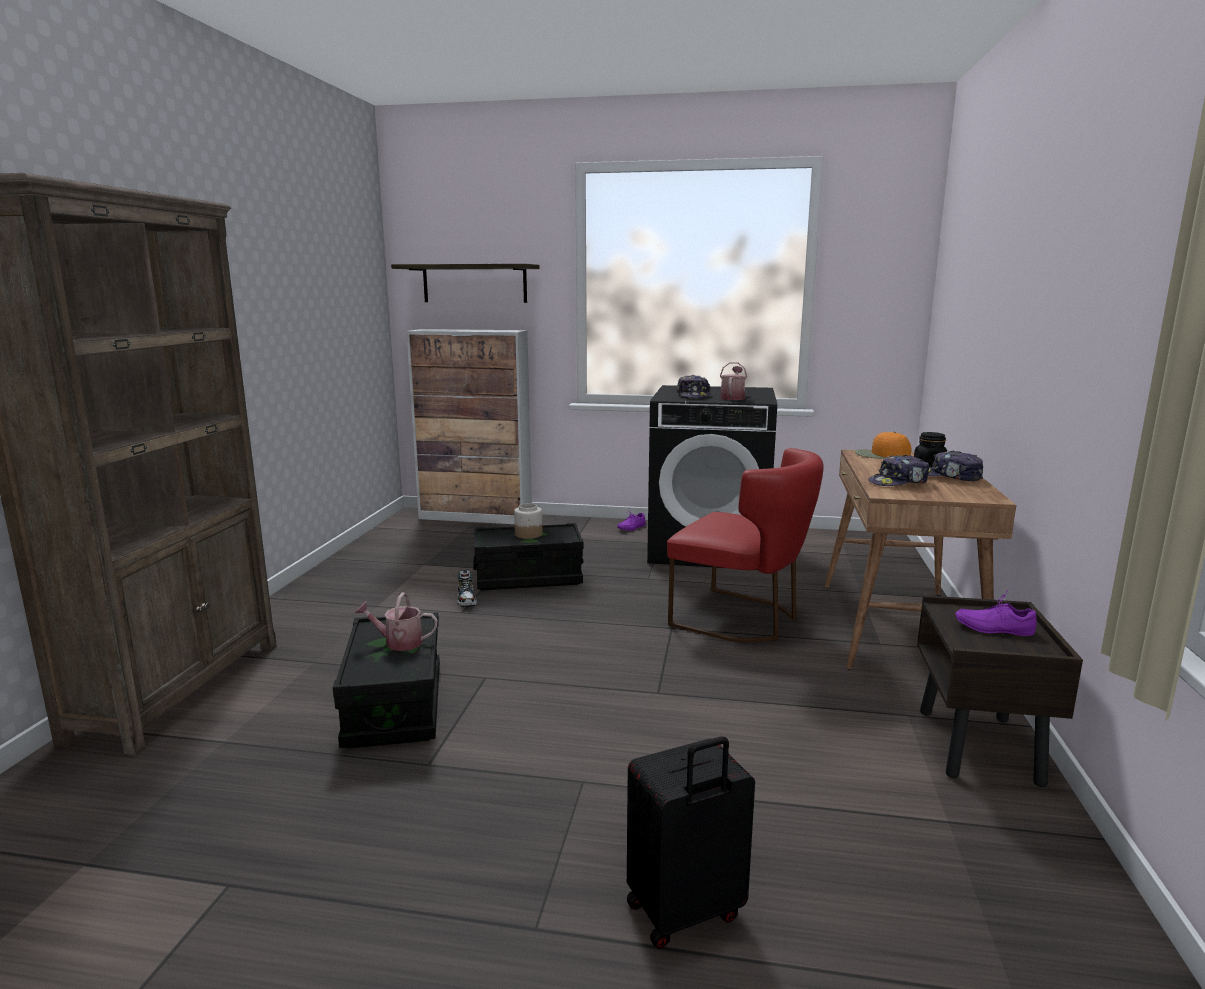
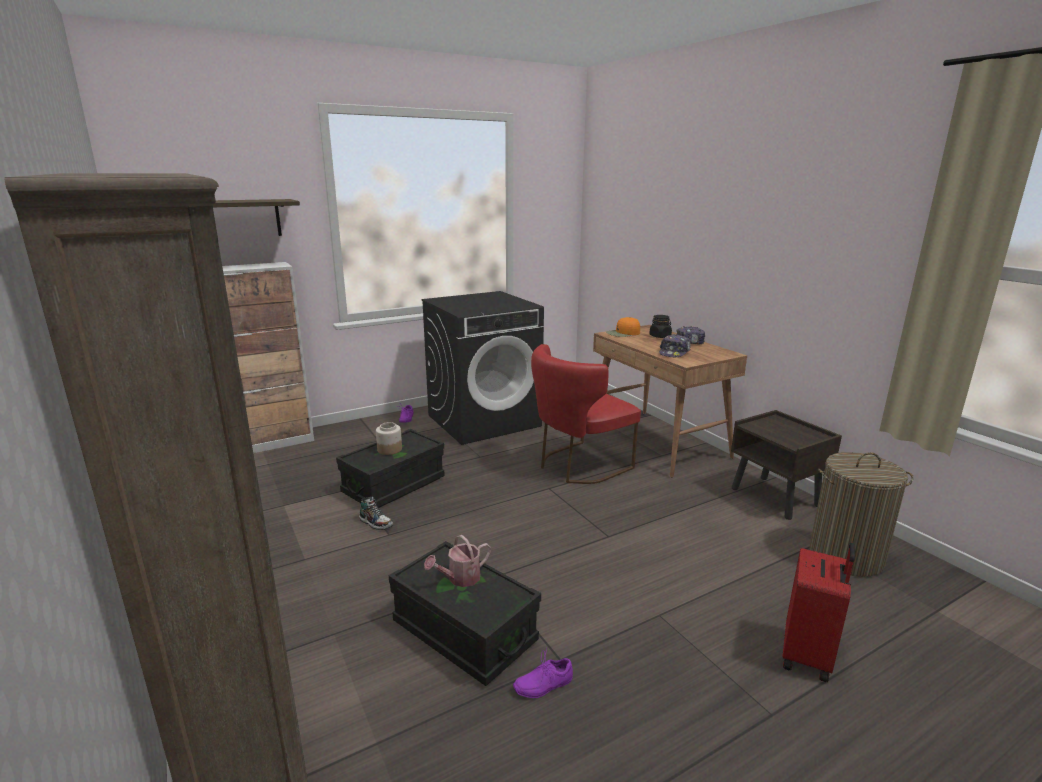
camera: 40 degrees left, 5 degrees up
(685, 913) = (808, 656): black suitcase -> red suitcase
(693, 395) = (474, 307): cap -> none
(733, 397) = (504, 305): watering can -> none
(743, 619) = (578, 466): red chair -> red chair turned 150 degrees clockwise
(969, 856) = (845, 556): none -> laundry basket
(993, 627) = (784, 430): purple shoe -> purple shoe (542, 683)

